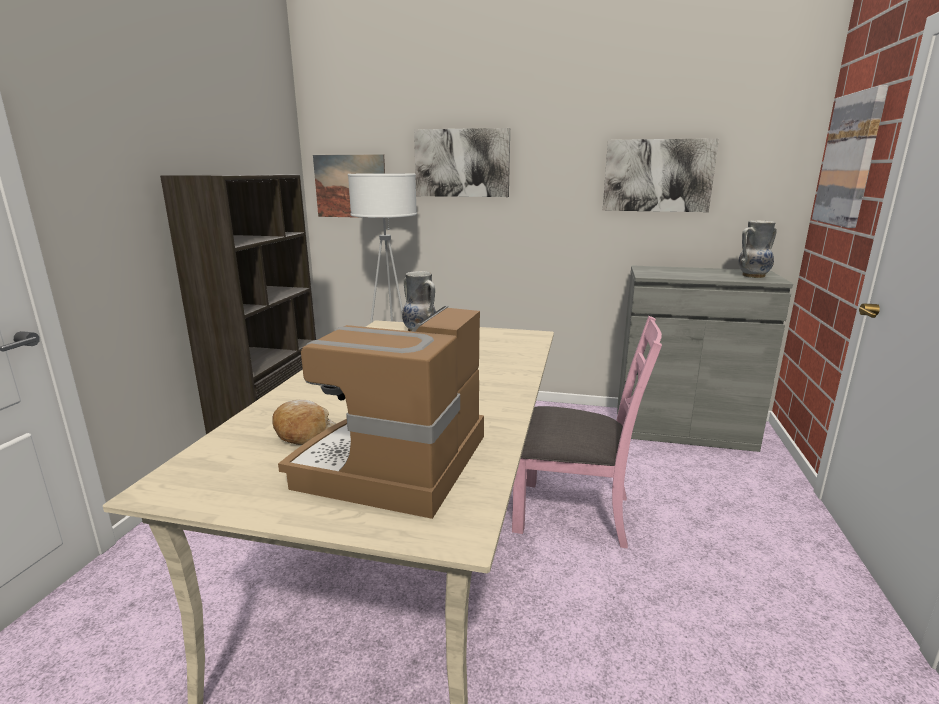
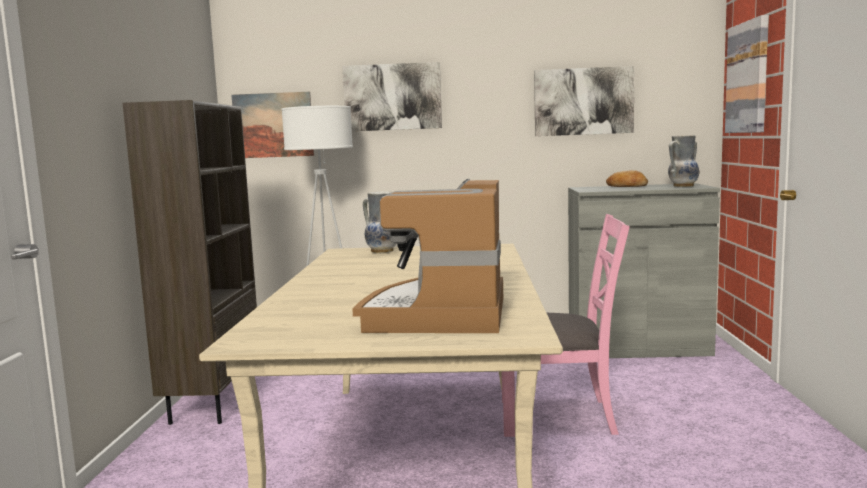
camera: 10 degrees left, 10 degrees down
(303, 433) = (337, 308): bread -> bread (627, 186)

